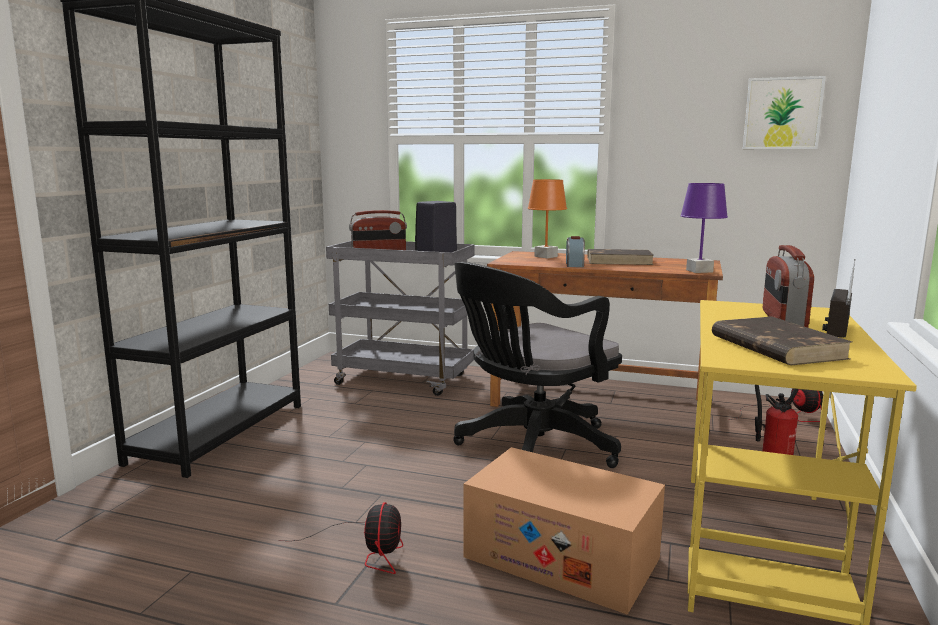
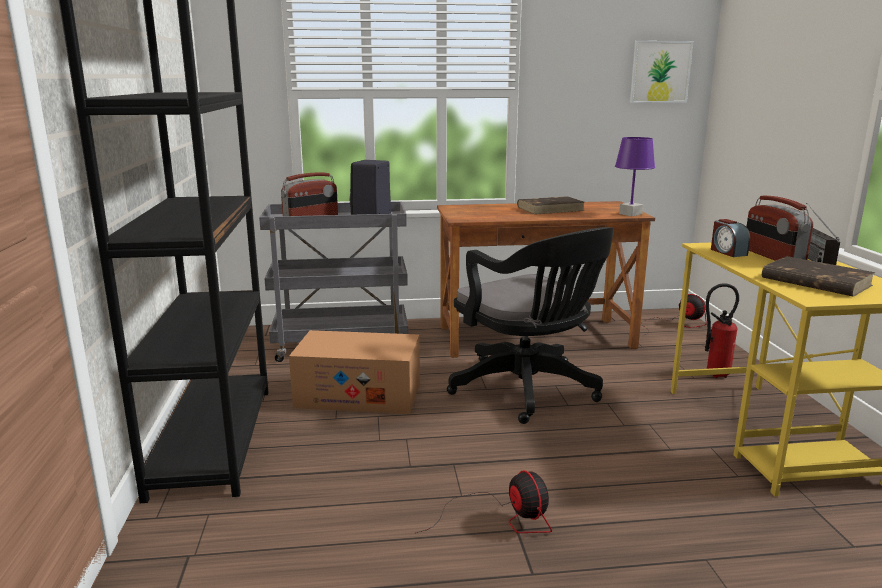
camera: 25 degrees left, 5 degrees up
(531, 448) = (529, 391): black office chair -> black office chair turned 60 degrees counterclockwise
(546, 256) = (482, 209): orange table lamp -> none
(561, 557) = (653, 480): cardboard box -> cardboard box (358, 395)
(574, 264) = (524, 216): alarm clock -> alarm clock (727, 252)

